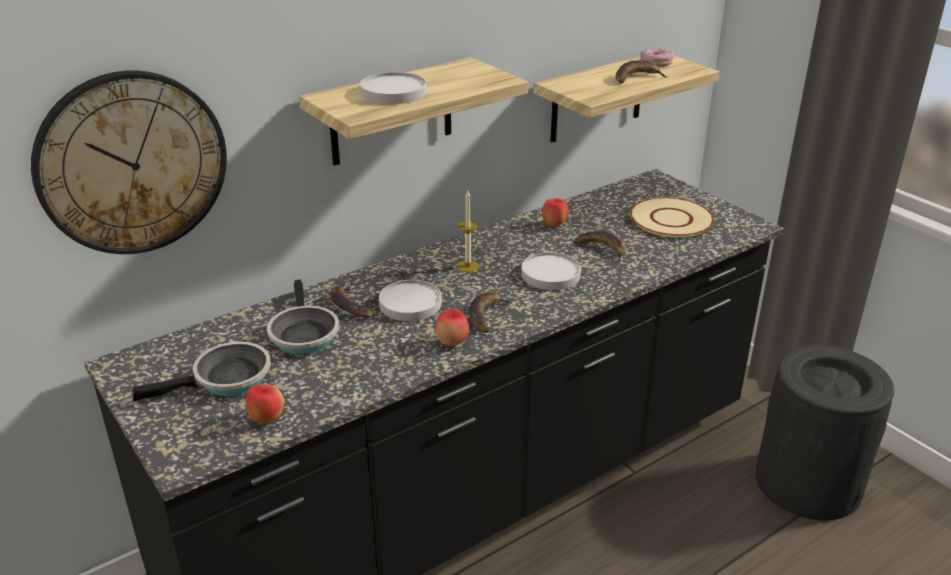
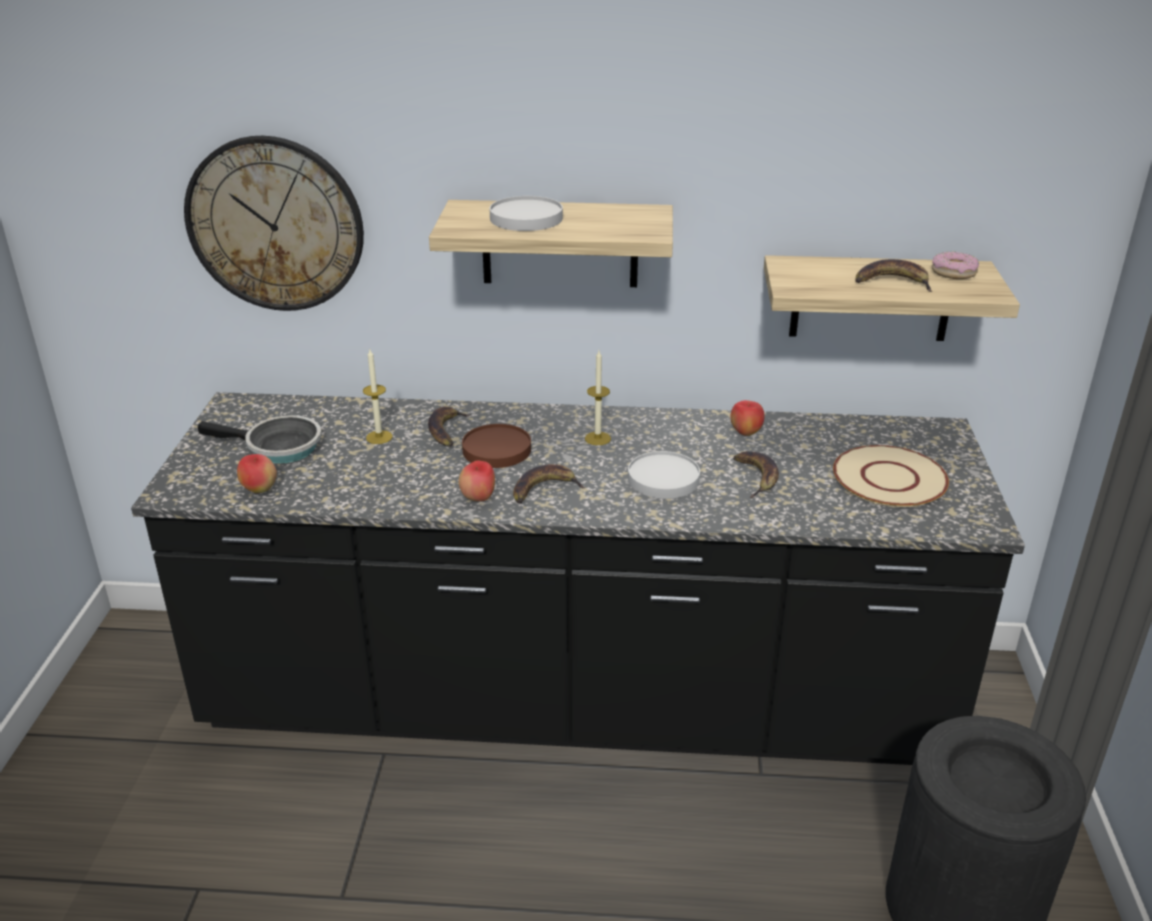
camera: 40 degrees right, 0 degrees up
(303, 334) = (379, 437): frying pan -> candle
(410, 304) = (496, 450): white plate -> brown plate

